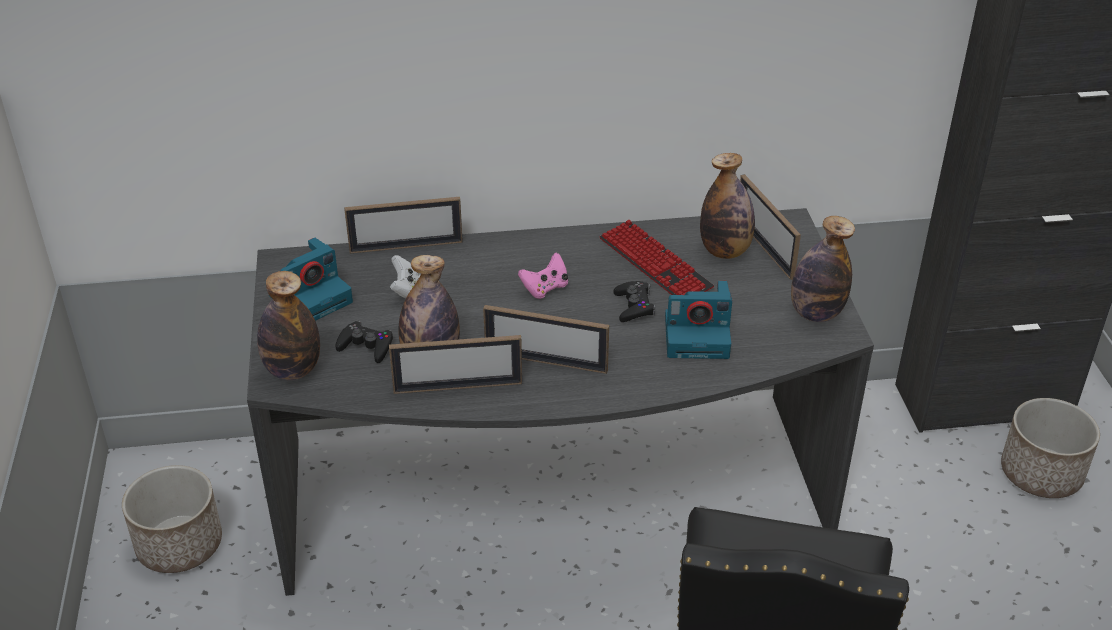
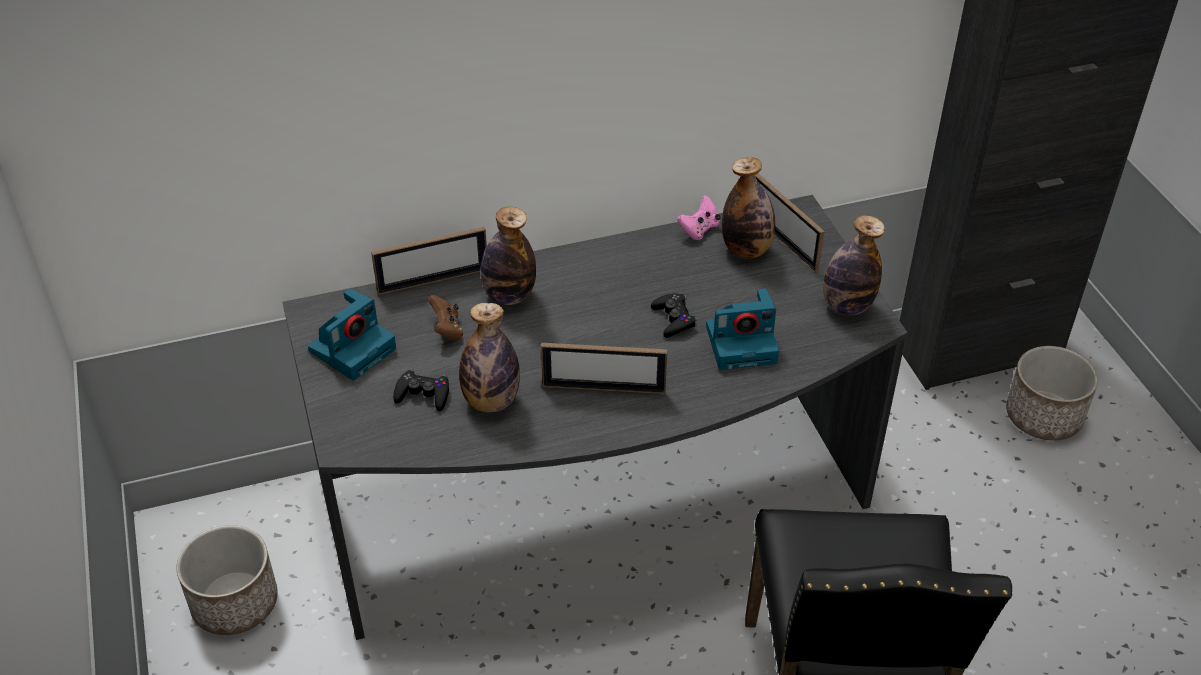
camera: 10 degrees left, 5 degrees up
(293, 370) = (356, 429): bottle -> bottle (509, 296)
(406, 291) = (447, 329): white game controller -> brown game controller
(458, 387) = (525, 426): picture frame -> none
(545, 288) = (583, 310): pink game controller -> pink game controller (699, 229)
(655, 264) = (682, 271): keyboard -> none

